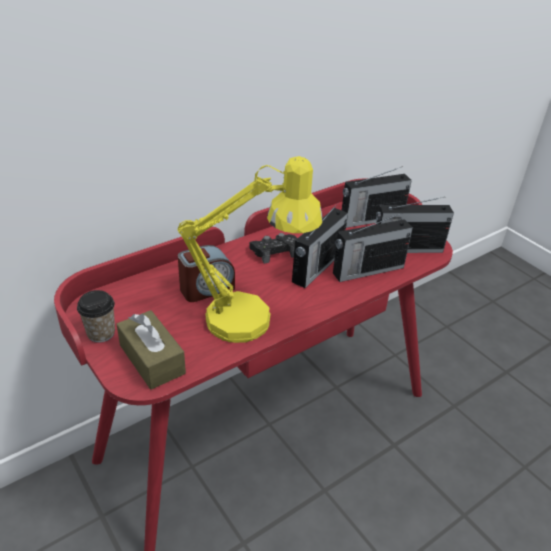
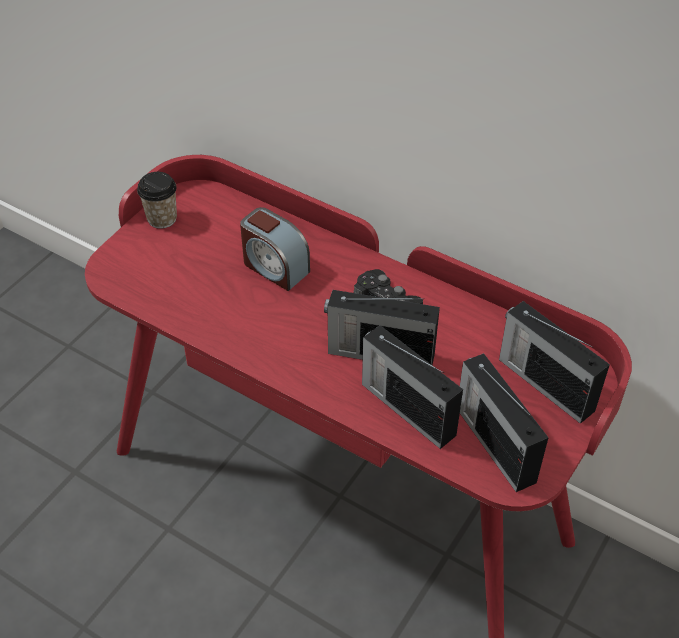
camera: 70 degrees right, 10 degrees up
(152, 359) = (142, 268): brown tissue box -> none
(253, 319) = (242, 324): yellow table lamp -> none

